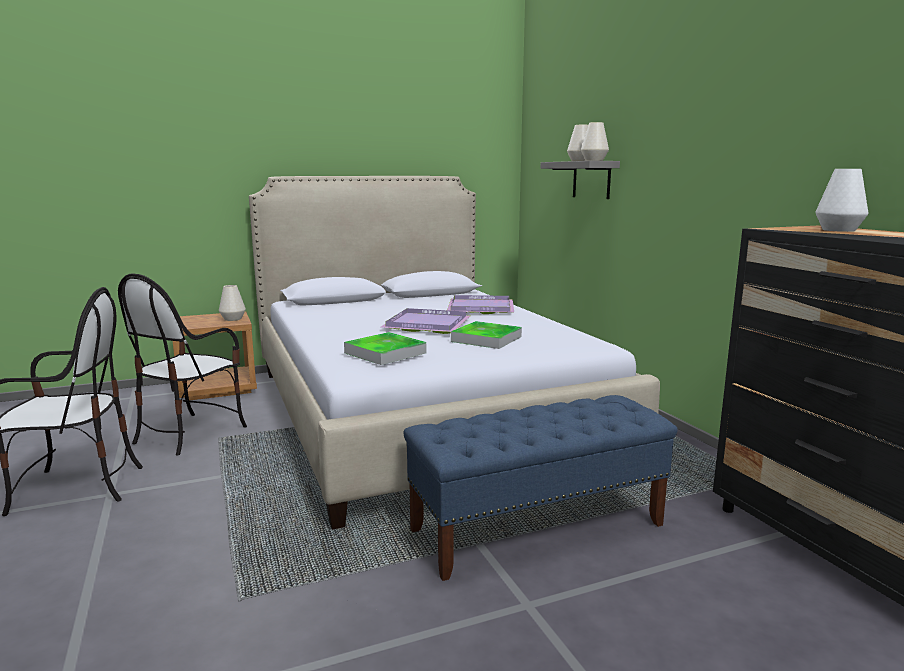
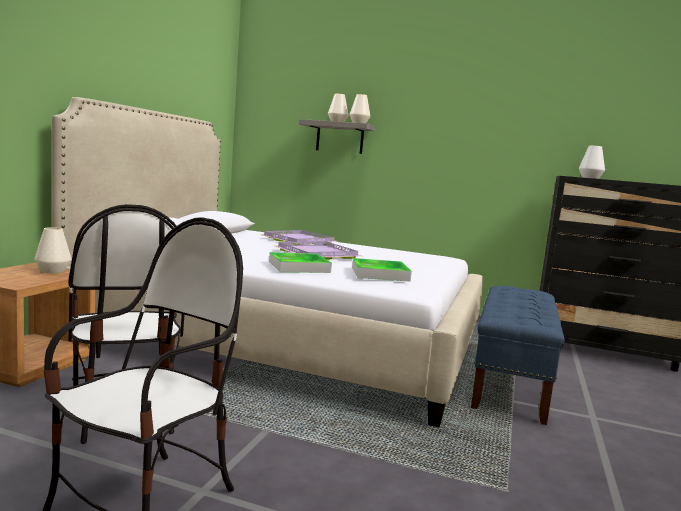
camera: 50 degrees left, 5 degrees down
(486, 339) = (385, 259): tray -> tray (299, 267)

